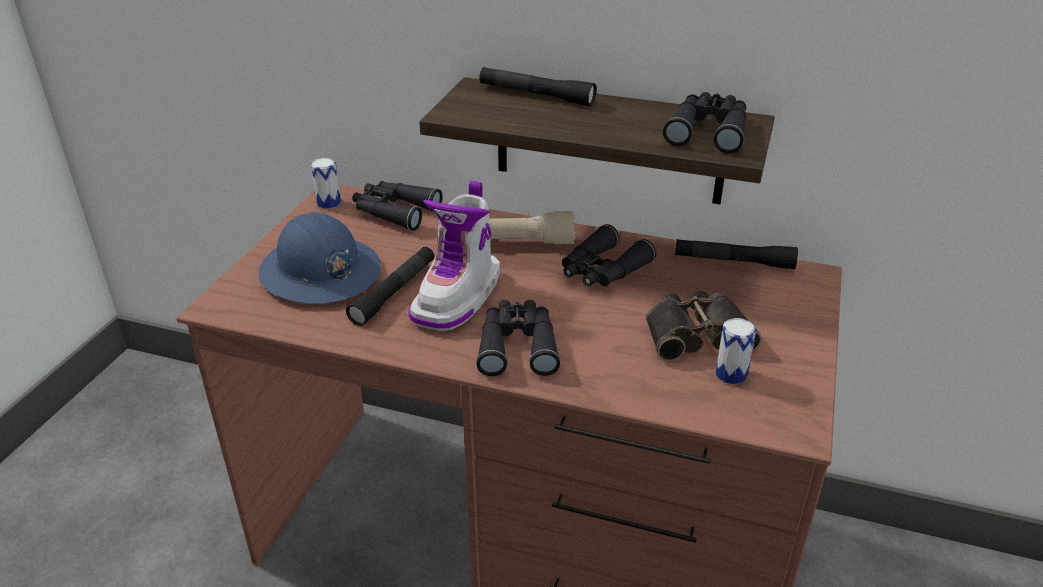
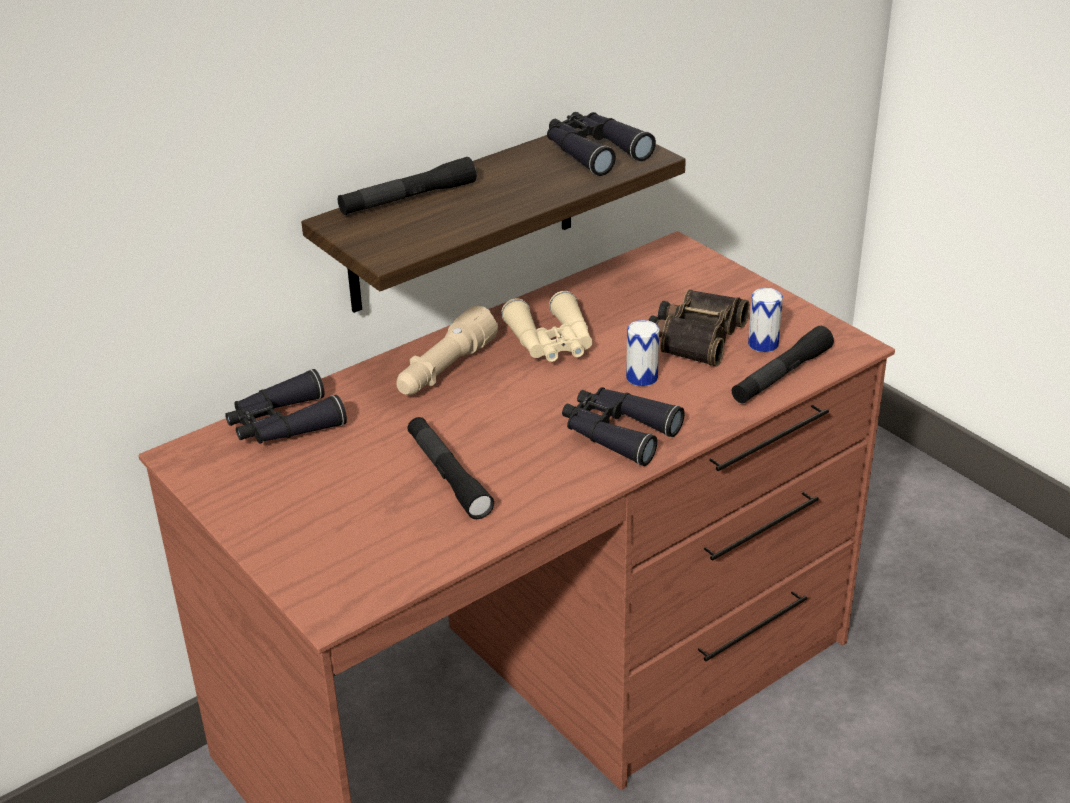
camera: 55 degrees left, 0 degrees up
(320, 273) = (351, 514): blue hard hat -> none
(329, 203) = (200, 464): can -> can (642, 377)
(458, 297) = (503, 439): boot -> none
(602, 271) = (551, 343): black binoculars -> beige binoculars
(733, 261) = (615, 273): black flashlight -> black flashlight (781, 375)

